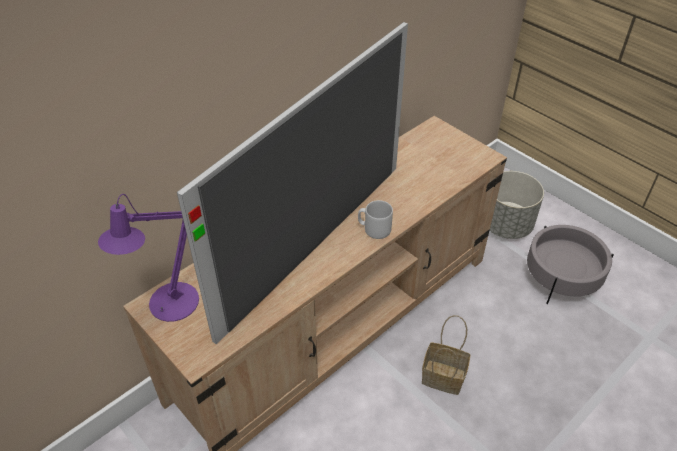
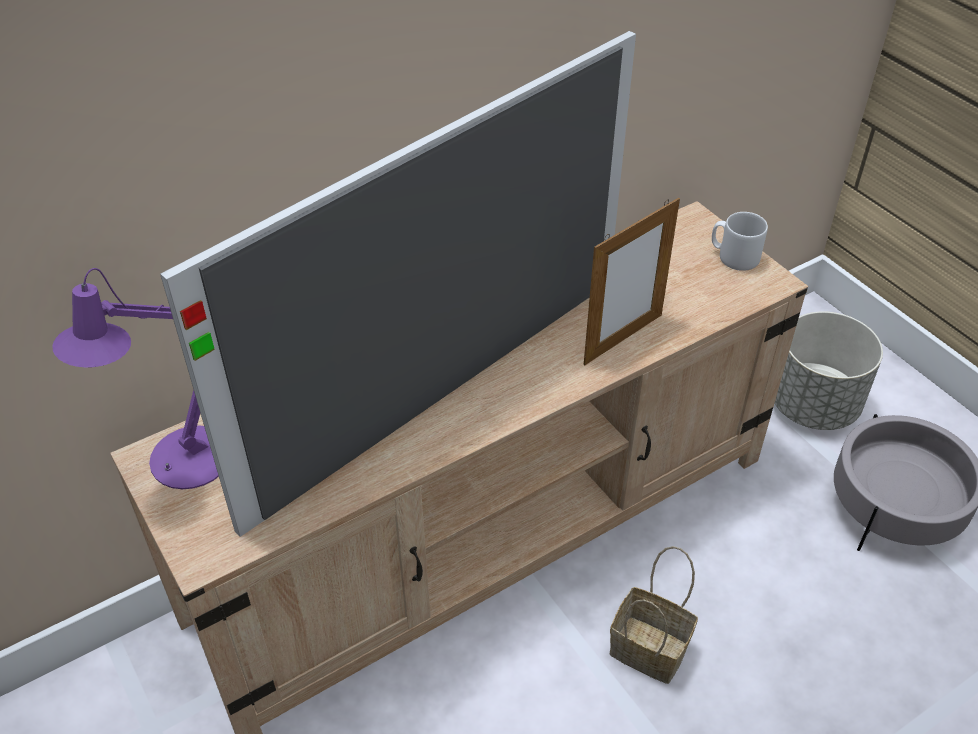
camera: 10 degrees right, 0 degrees up
(374, 229) = (547, 381): grey mug -> grey mug (733, 257)
(411, 199) = (623, 339): none -> picture frame

